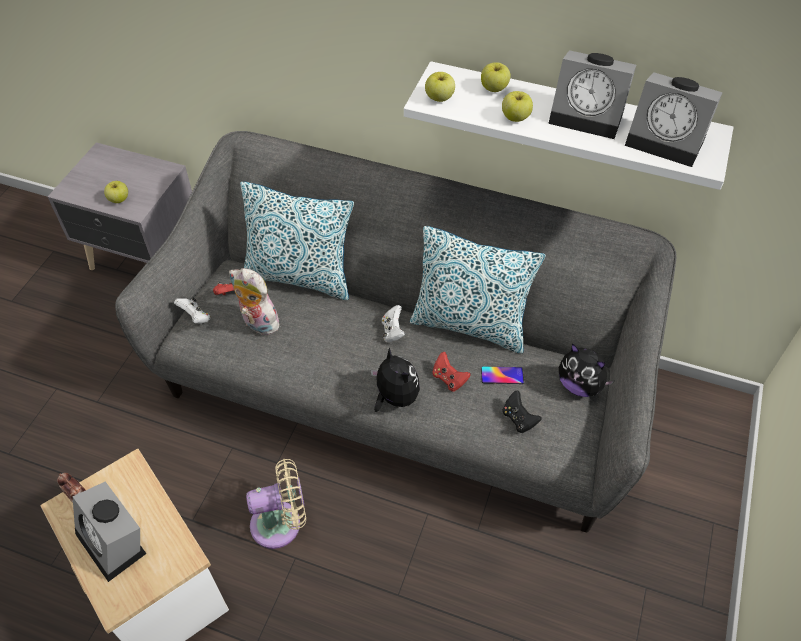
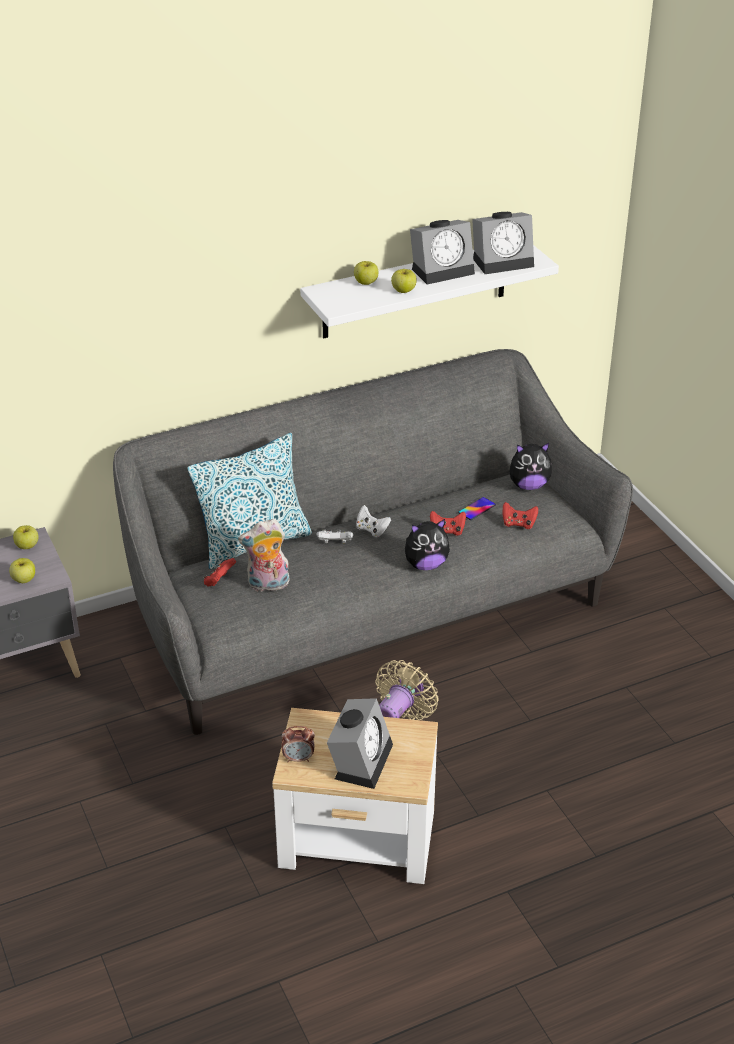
camera: 45 degrees left, 15 degrees down
(115, 543) = (361, 759): alarm clock -> alarm clock turned 75 degrees counterclockwise
(195, 317) = (213, 611): white game controller -> white game controller (335, 543)
(395, 397) = (425, 564): plush toy -> plush toy turned 150 degrees clockwise
(439, 98) = (341, 303): apple -> apple (27, 546)
(470, 325) = (416, 497): pillow -> none
(518, 419) = (518, 524): black game controller -> red game controller

